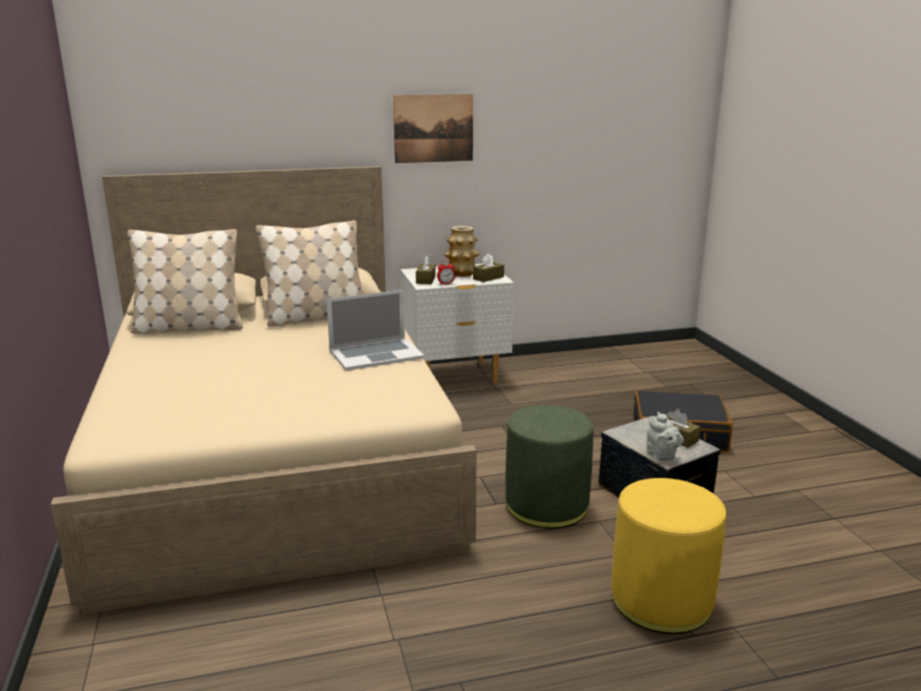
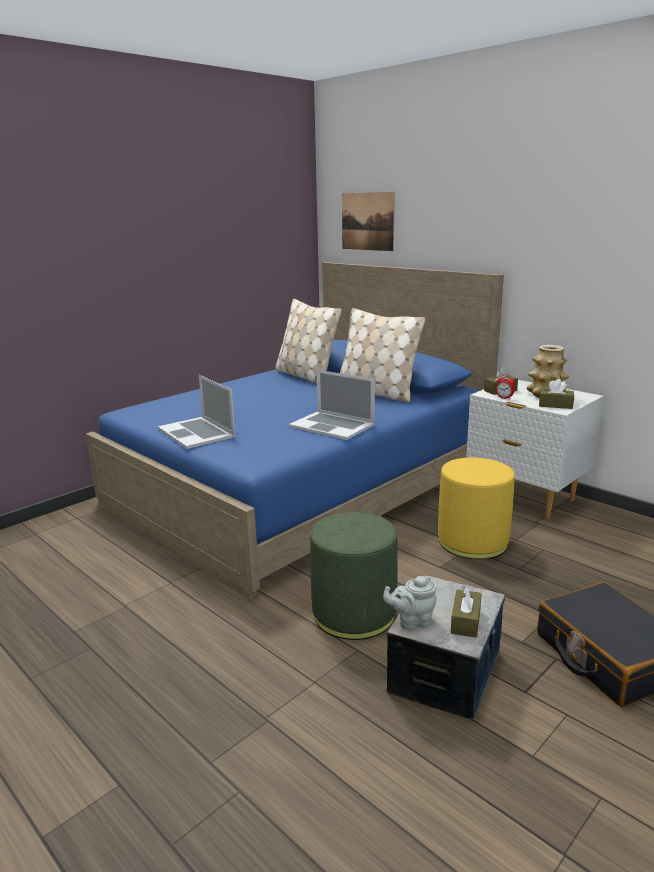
camera: 60 degrees right, 0 degrees up
(275, 457) = (302, 486): beige bed -> blue bed
(281, 414) = (196, 433): none -> laptop
(433, 128) = (560, 240): picture -> picture (367, 221)
(661, 600) = (253, 725): yellow ottoman -> yellow ottoman (473, 541)
(662, 456) = (412, 621): grey teapot -> grey teapot turned 45 degrees clockwise

